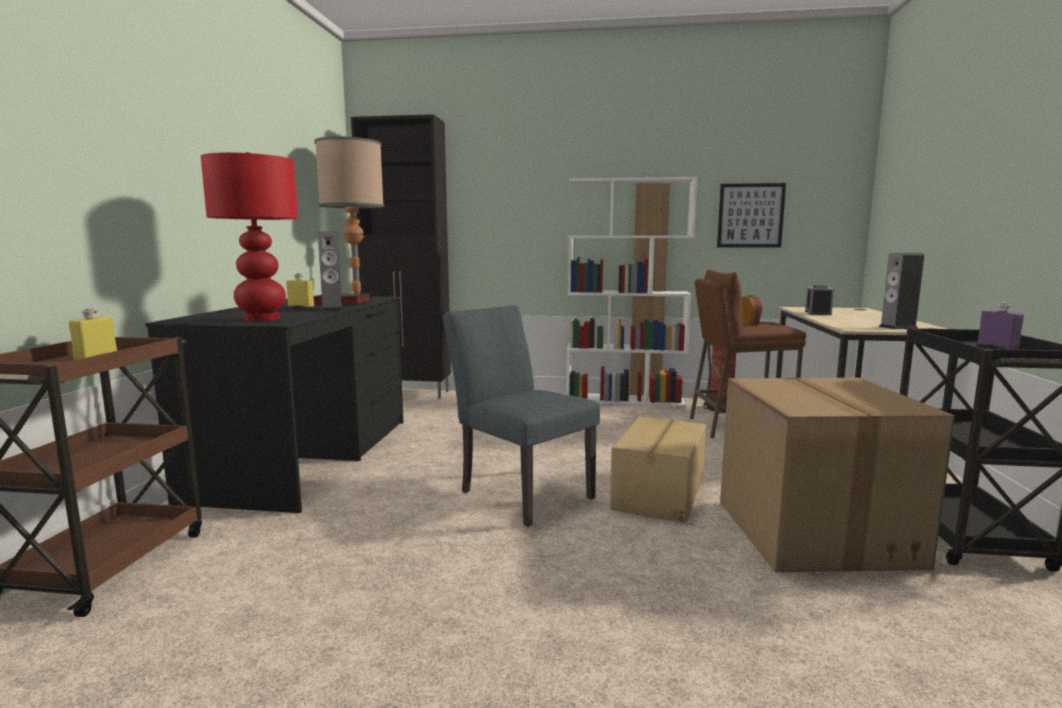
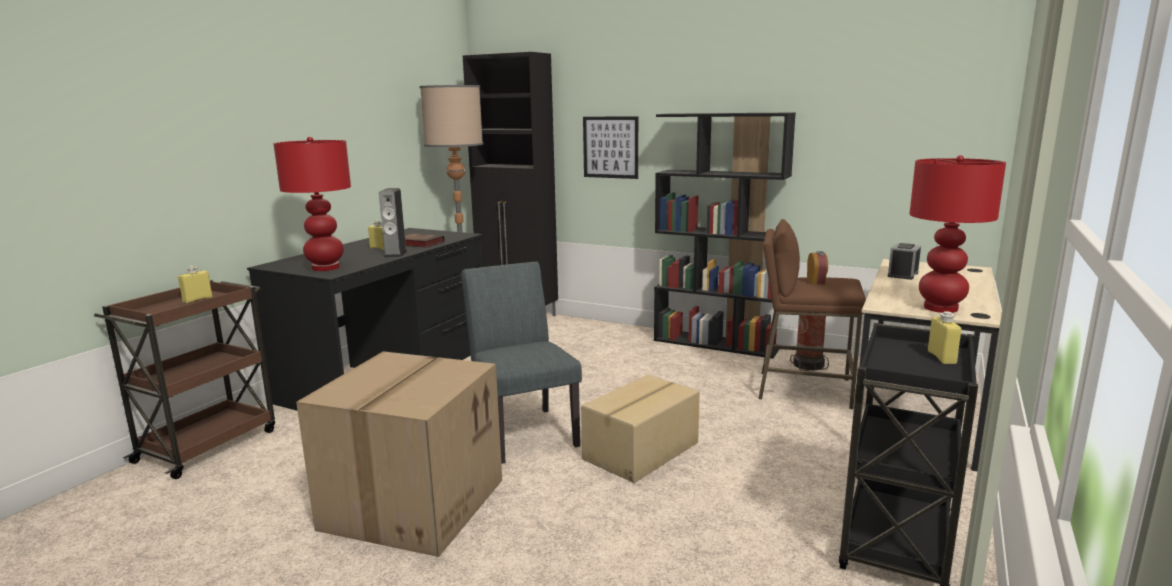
camera: 20 degrees right, 5 degrees up
(625, 400) = (717, 343): white bookcase -> black bookcase
(750, 215) = (862, 152): picture -> picture (610, 147)
(811, 531) = (742, 511): cardboard box -> cardboard box (413, 502)
(898, 327) = (941, 308): speaker -> red table lamp
(997, 347) = (941, 357): purple bottle -> yellow bottle

